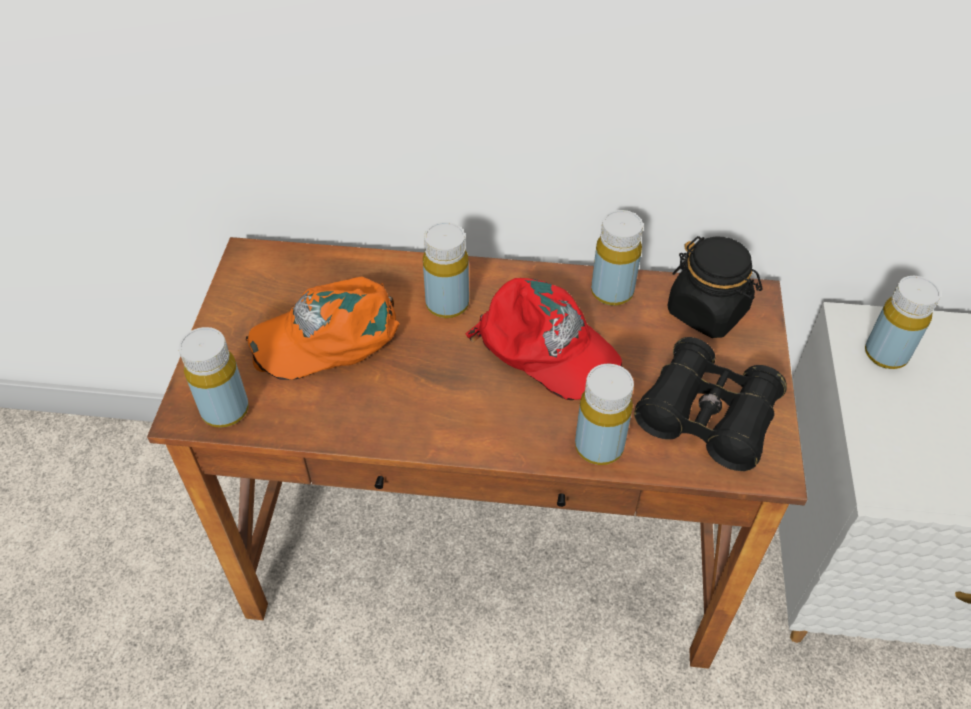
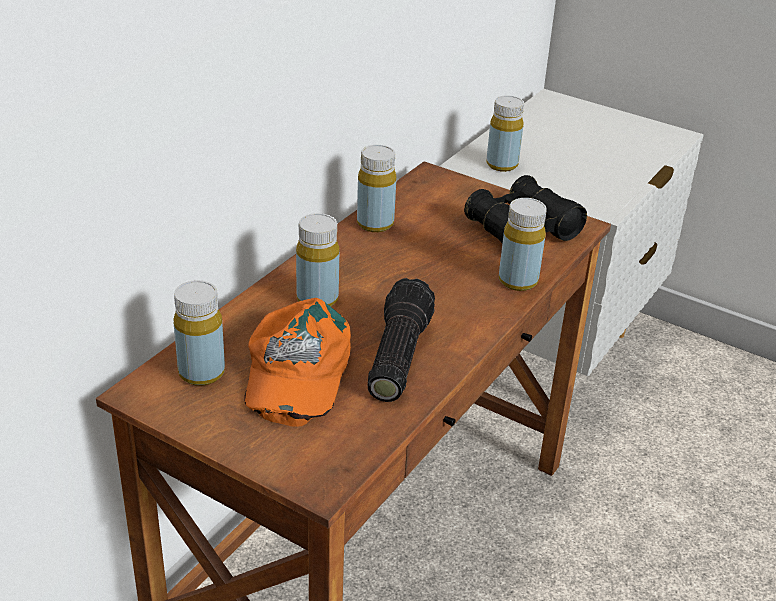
camera: 65 degrees left, 15 degrees down
(225, 410) = (336, 458): yellow bottle -> yellow bottle (201, 373)
(395, 394) = (396, 356): none -> flashlight
(546, 348) = (407, 270): red cap -> none
(707, 311) = (429, 195): black jar -> none

